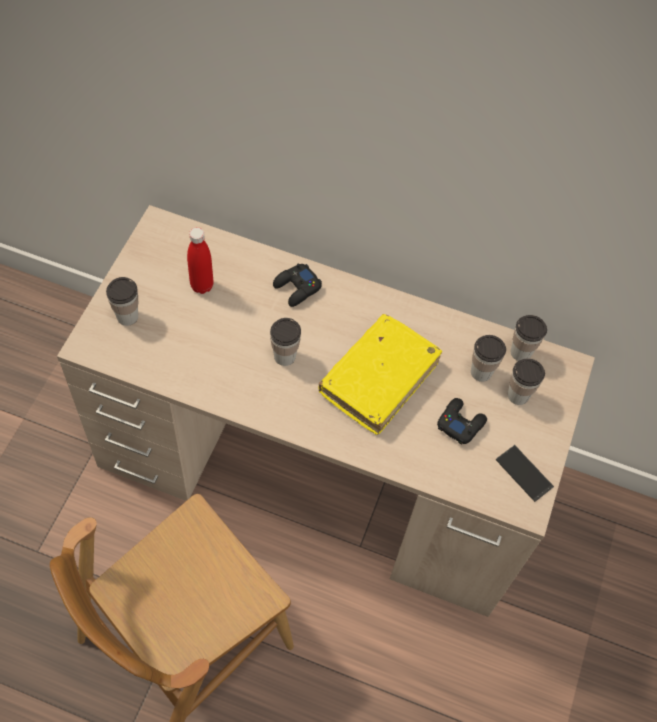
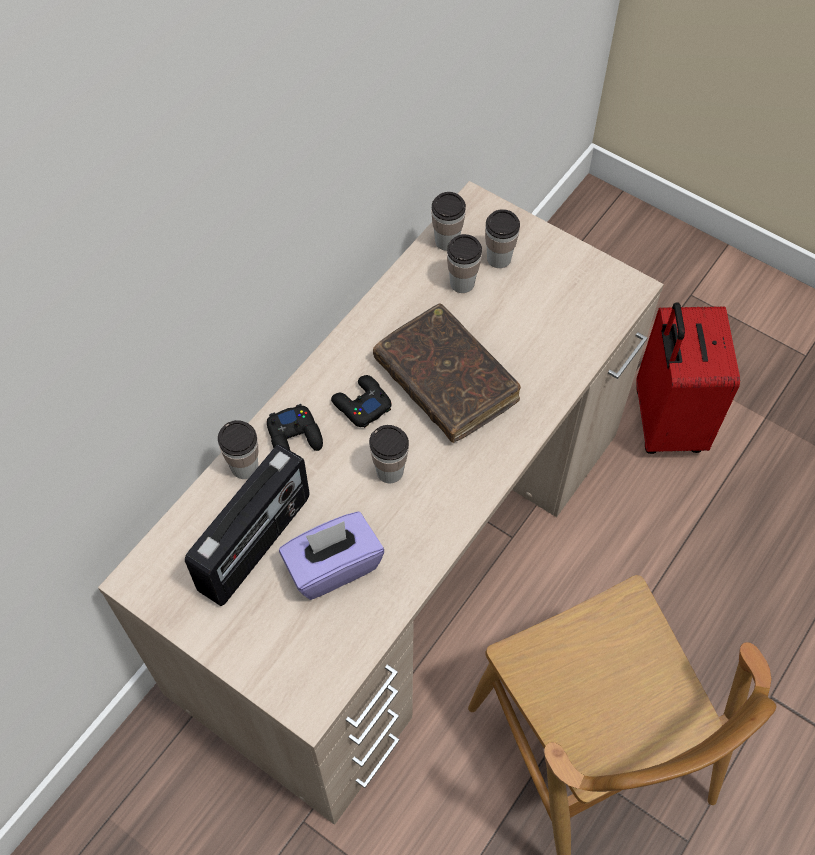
camera: 70 degrees left, 0 degrees up
(127, 316) = (277, 644): cup -> cup (244, 467)
(195, 336) = (333, 566): none -> purple tissue box
(202, 286) = (256, 544): red bottle -> radio
(379, 379) = (446, 381): yellow book -> brown book
(460, 423) = (520, 319): black game controller -> black game controller (361, 404)
(518, 661) = (665, 422): none -> red suitcase
(524, 473) = (591, 280): phone -> none

